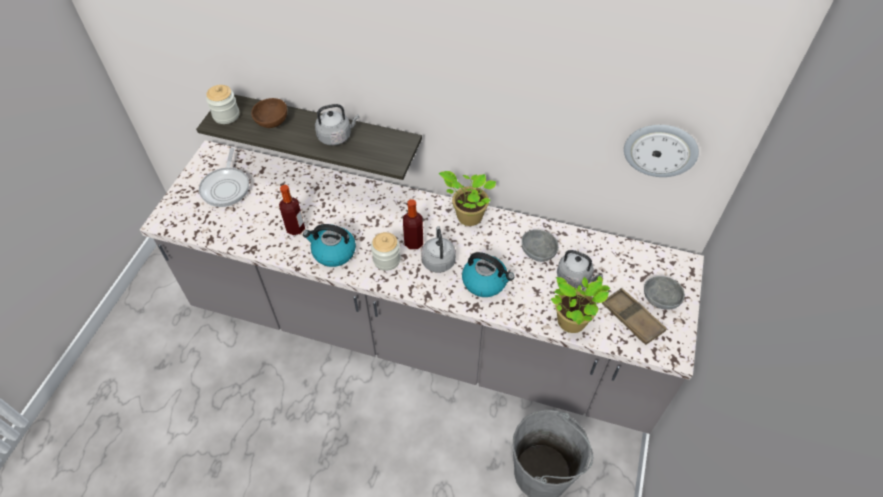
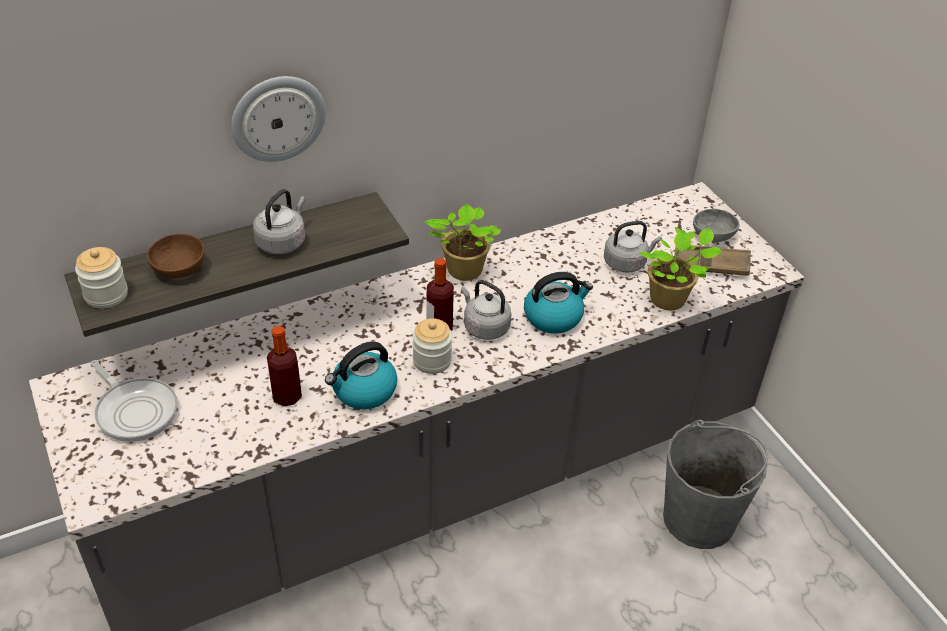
camera: 45 degrees left, 10 degrees down
(538, 252) = (568, 261): grey bowl -> none
(660, 149) = (644, 72): wall clock -> wall clock (278, 118)

